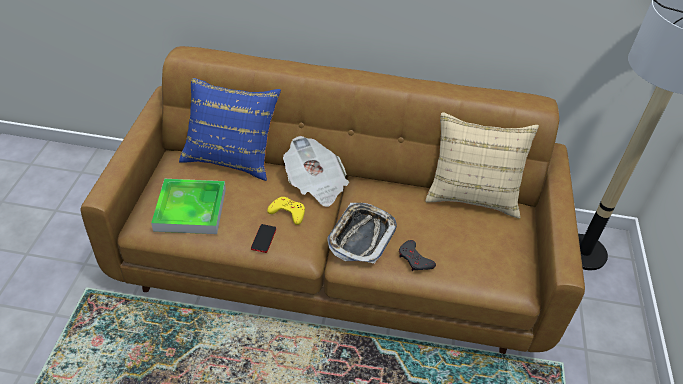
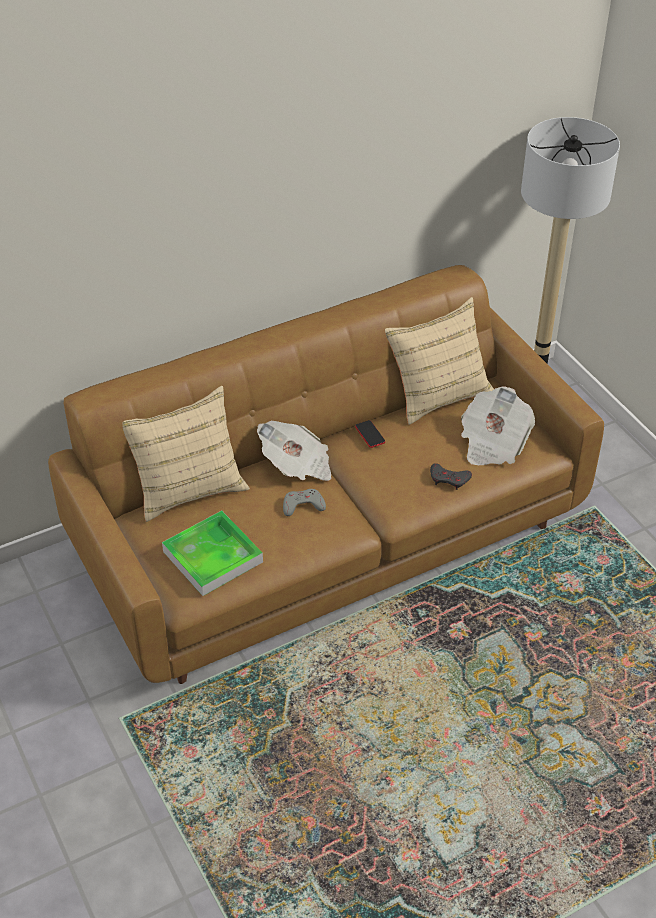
camera: 35 degrees left, 0 degrees up
(231, 156) = (188, 486): blue pillow -> beige pillow
(264, 239) = (308, 540): phone -> phone (370, 434)
(287, 212) = (303, 505): yellow game controller -> grey game controller
(361, 236) = (387, 487): tray -> none
(479, 253) = (492, 443): none -> newspaper

